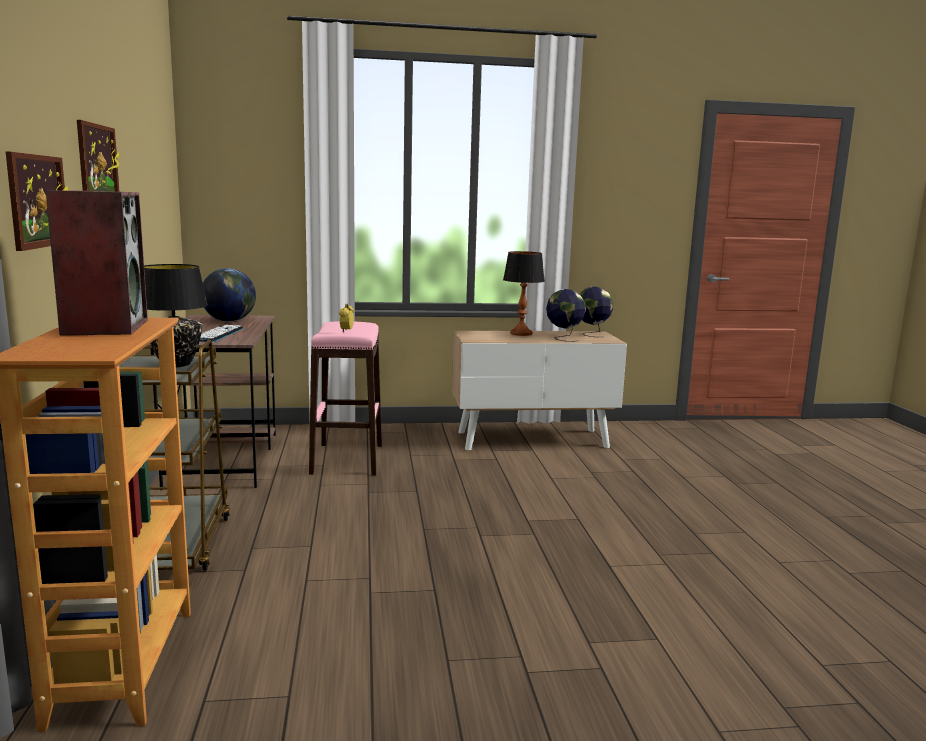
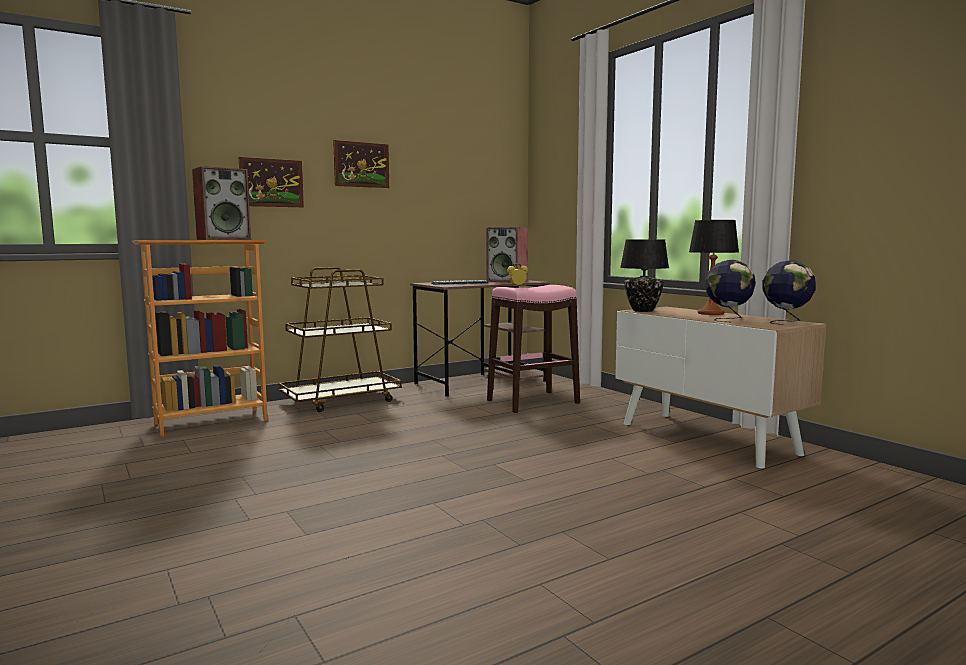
camera: 65 degrees right, 5 degrees down
(175, 364) = (350, 284): black table lamp -> black table lamp (642, 310)
(229, 321) = (507, 281): globe -> speaker

